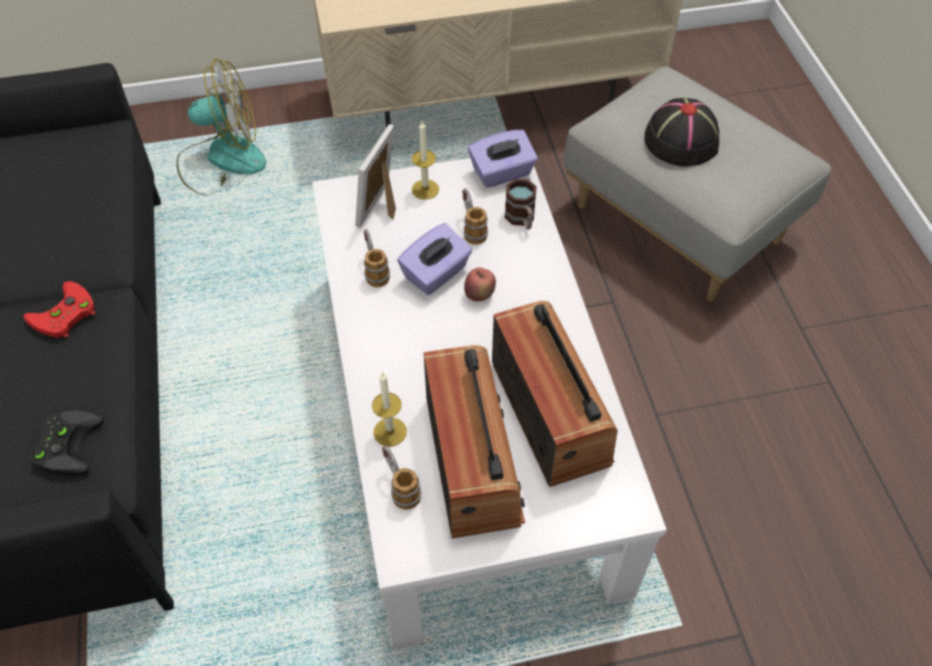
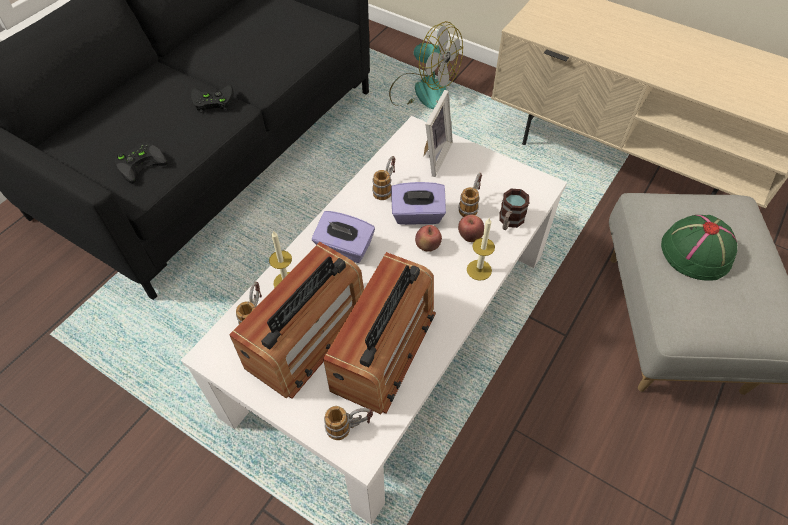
camera: 45 degrees right, 0 degrees up
(64, 316) = (212, 101): red game controller -> black game controller
(383, 208) = (433, 156): picture frame -> picture frame turned 135 degrees clockwise
(425, 189) = (470, 163): candle -> candle (479, 270)
(502, 173) = (531, 185): purple tissue box -> purple tissue box (344, 248)
(504, 258) = (469, 237): none -> apple
(599, 499) = (349, 427): none -> mug
(680, 140) = (696, 251): black hat -> green hat

